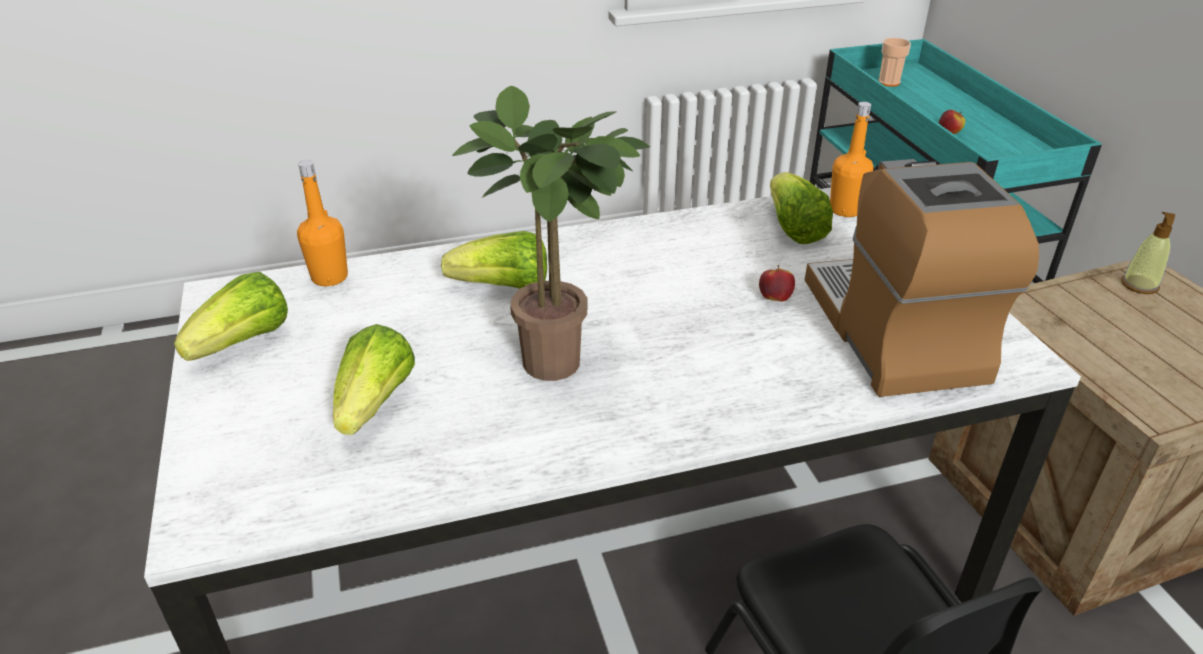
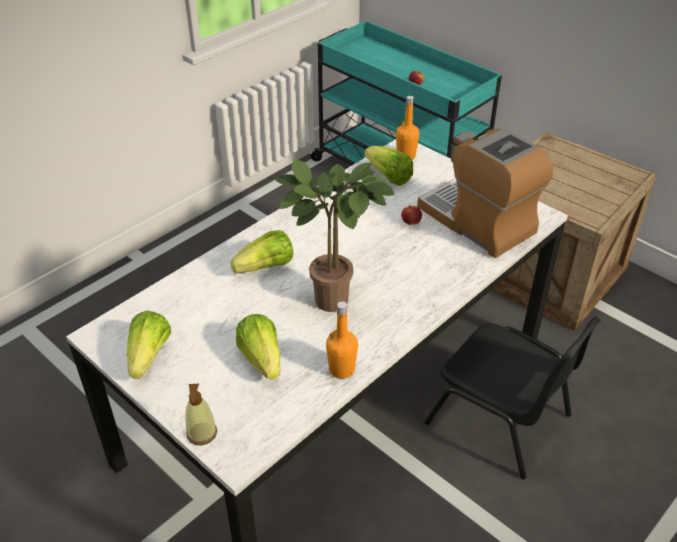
camera: 30 degrees left, 5 degrees up
(330, 277) = (158, 298): orange bottle -> orange bottle (341, 369)
(889, 82) = (359, 55): cup -> none
(1139, 285) = (550, 151): soap dispenser -> soap dispenser (202, 433)

